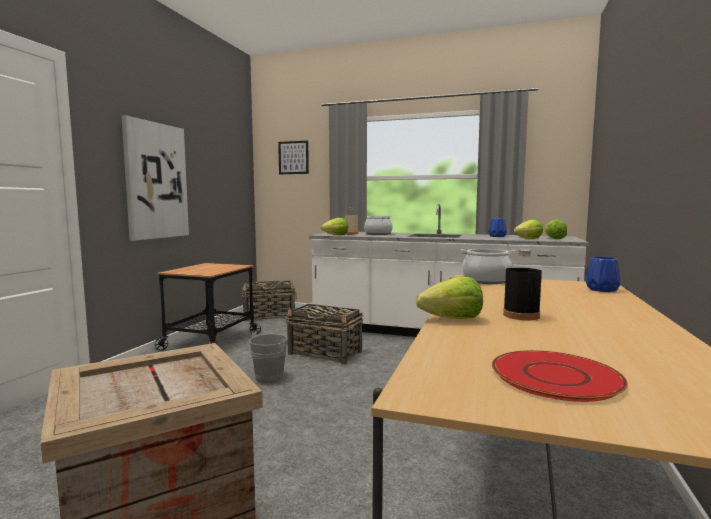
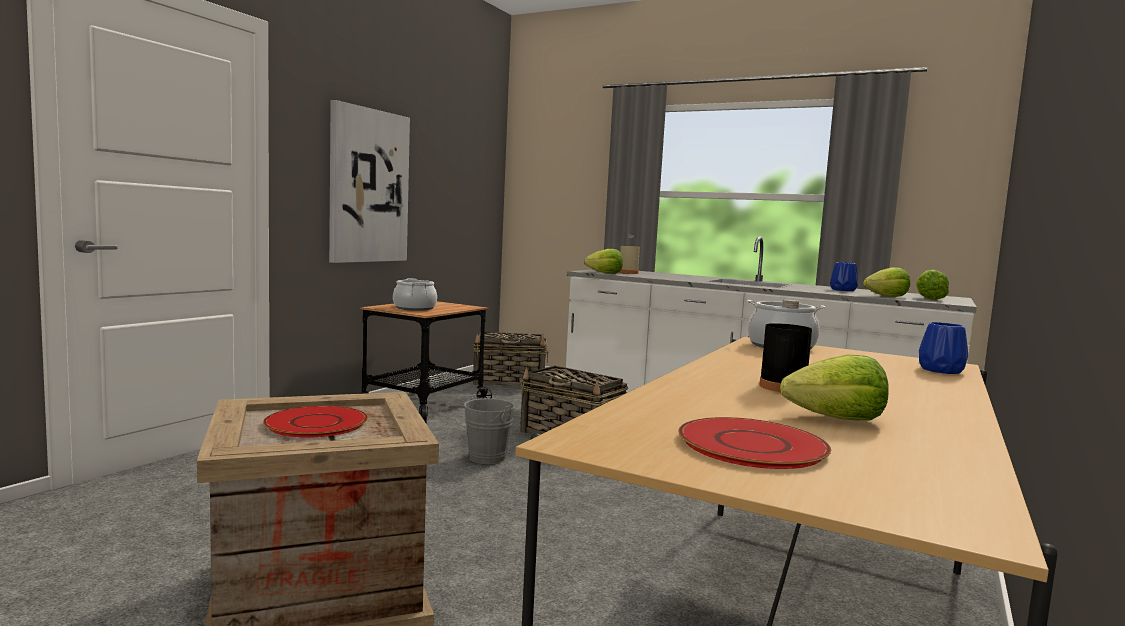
camera: 10 degrees right, 0 degrees up
(146, 382) = (316, 423): none -> red plate
(293, 157) = (560, 160): picture -> none
(378, 234) = (667, 275): cooking pot -> cooking pot (415, 308)
(453, 319) = (686, 382): lettuce -> lettuce (837, 419)

